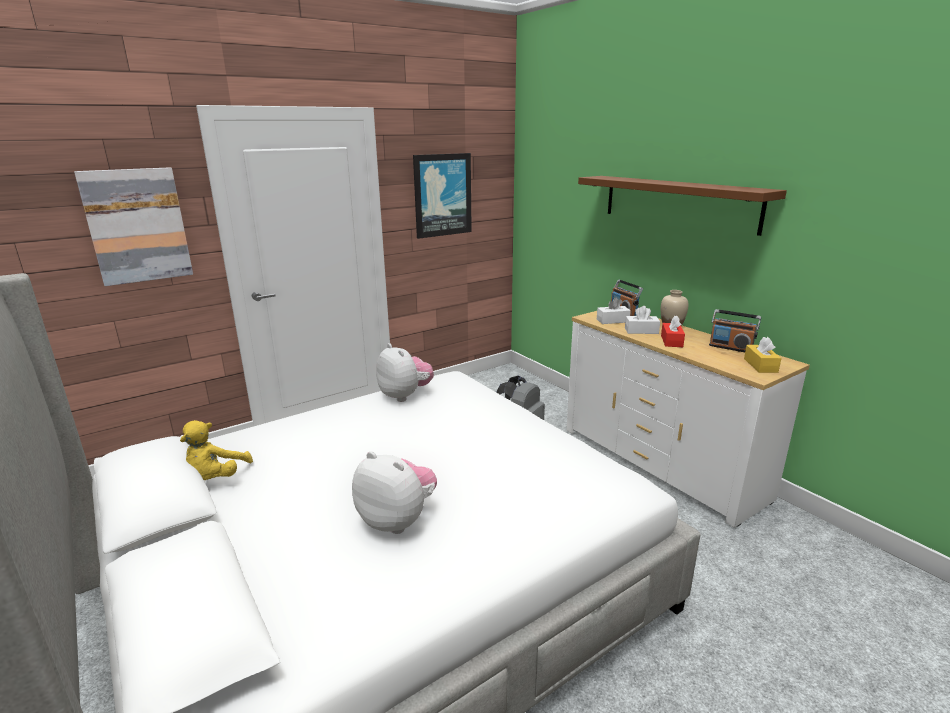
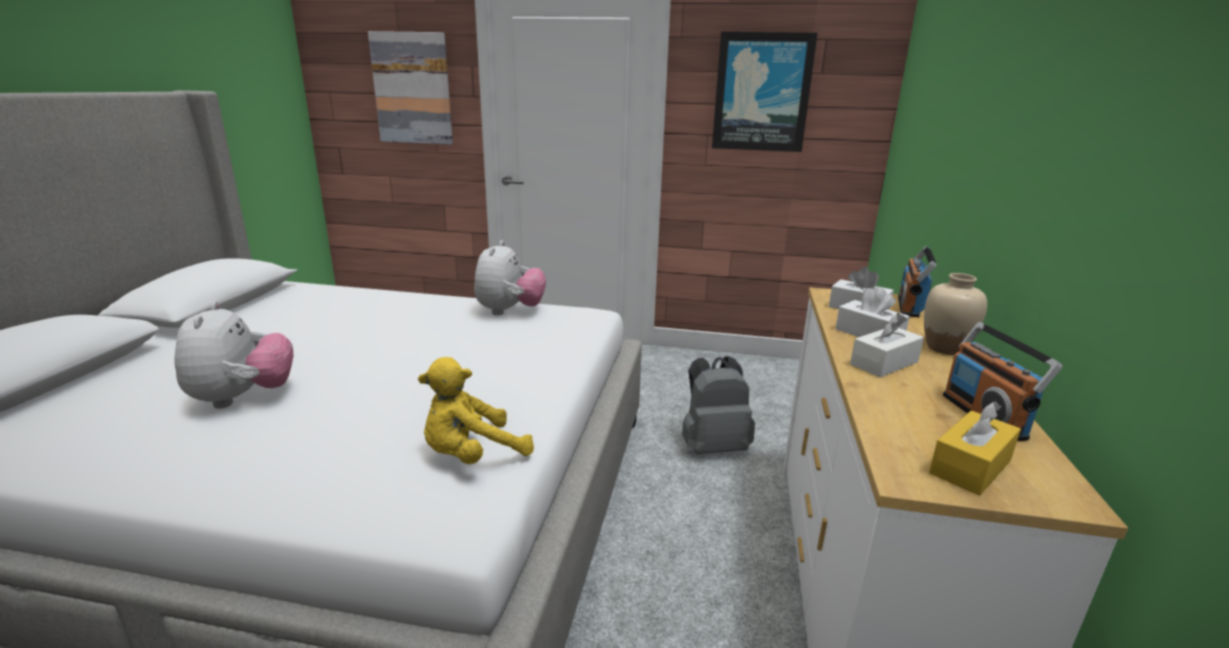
camera: 45 degrees right, 0 degrees up
(216, 478) = (263, 309): yellow plush toy -> yellow plush toy (472, 455)
(671, 341) = (884, 363): red tissue box -> white tissue box
(678, 202) = (1034, 94): brown shelf -> none

